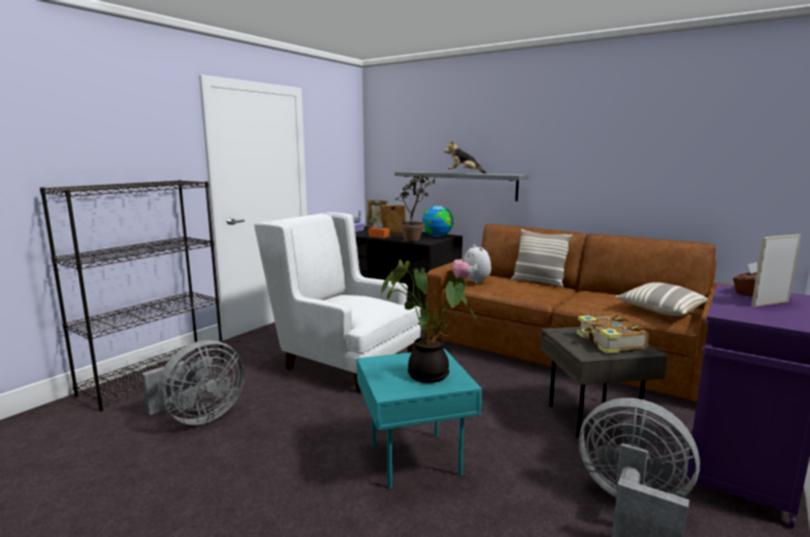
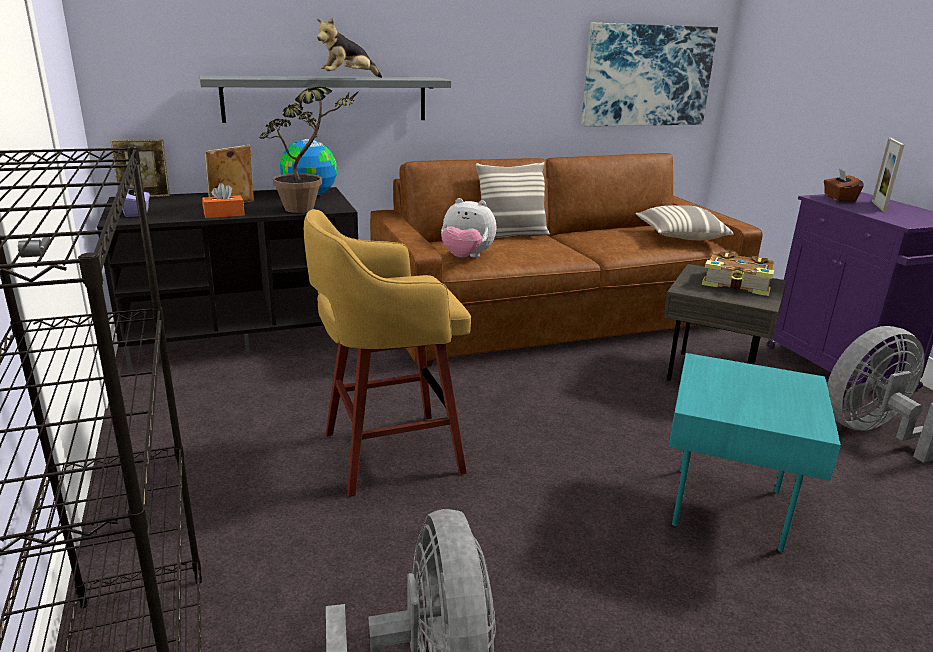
camera: 55 degrees left, 10 degrees up
(342, 361) = (387, 453): white armchair -> yellow stool
(429, 373) = (764, 386): potted plant -> none
(712, 177) = (647, 76): none -> picture

